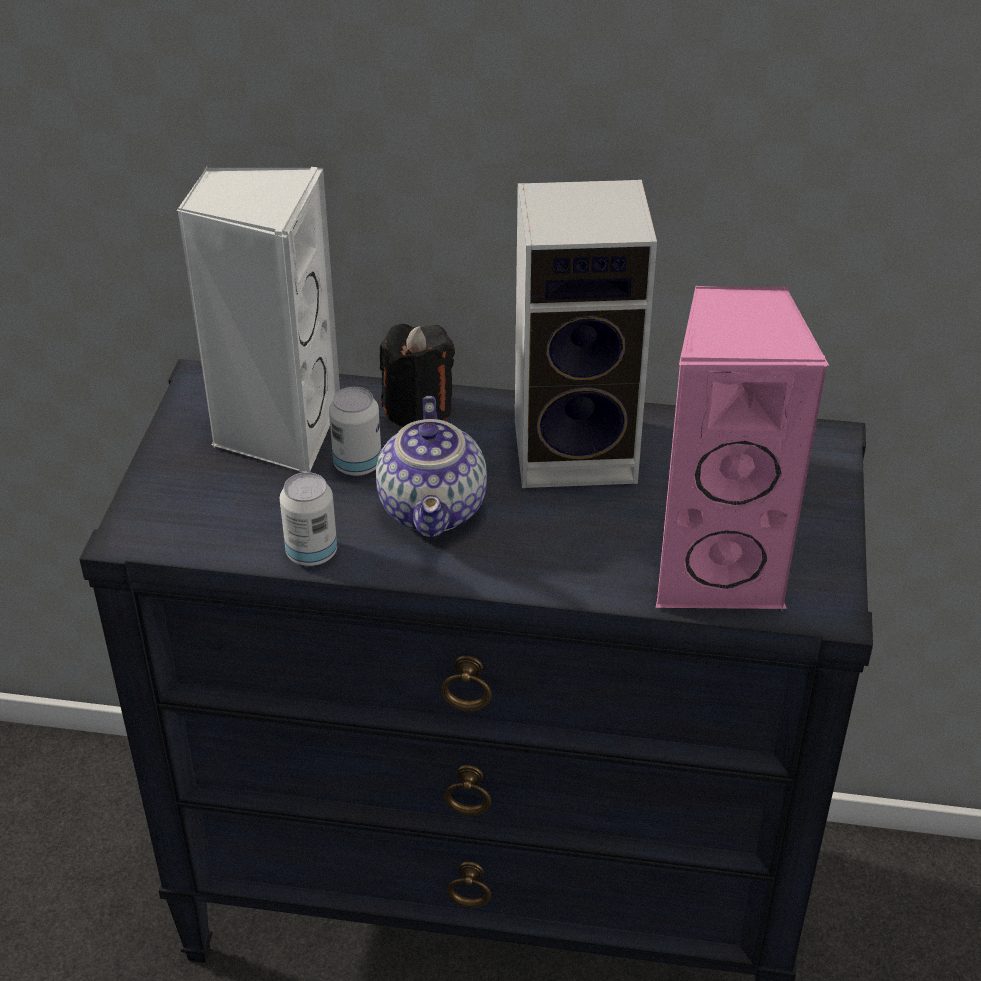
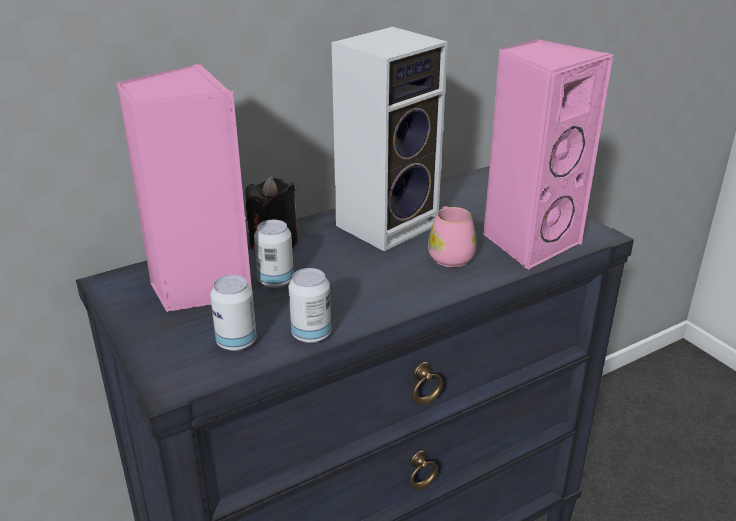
camera: 40 degrees left, 10 degrees down
(234, 520) = (236, 342): none -> can
(277, 430) = (199, 286): white speaker -> pink speaker
(435, 510) = (353, 281): teapot -> none
(591, 534) = (449, 254): none -> pink mug

